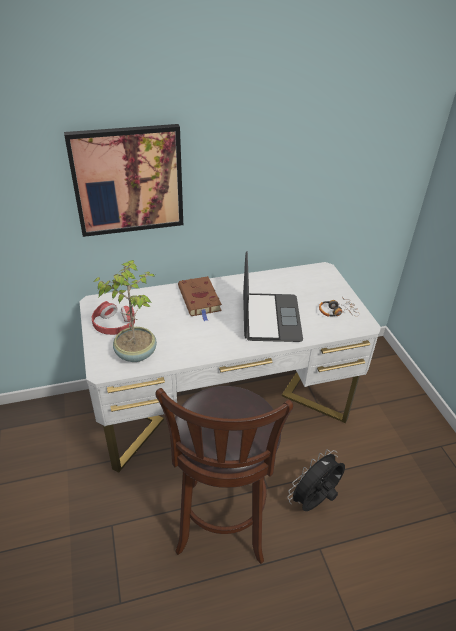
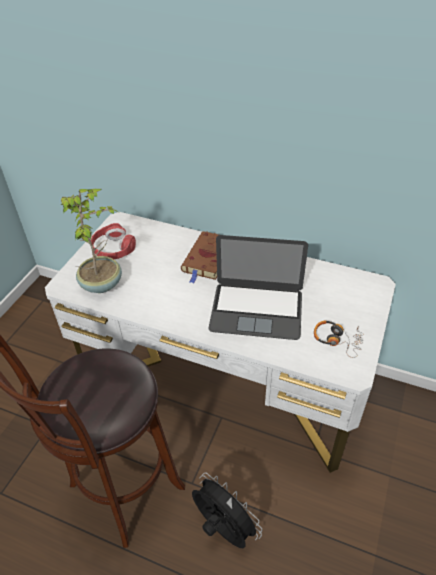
camera: 40 degrees right, 5 degrees up
(128, 180) = (160, 106): picture -> none
(270, 317) = (256, 310): laptop -> laptop turned 60 degrees clockwise
(314, 501) = (223, 528): black fan -> black fan turned 45 degrees clockwise

